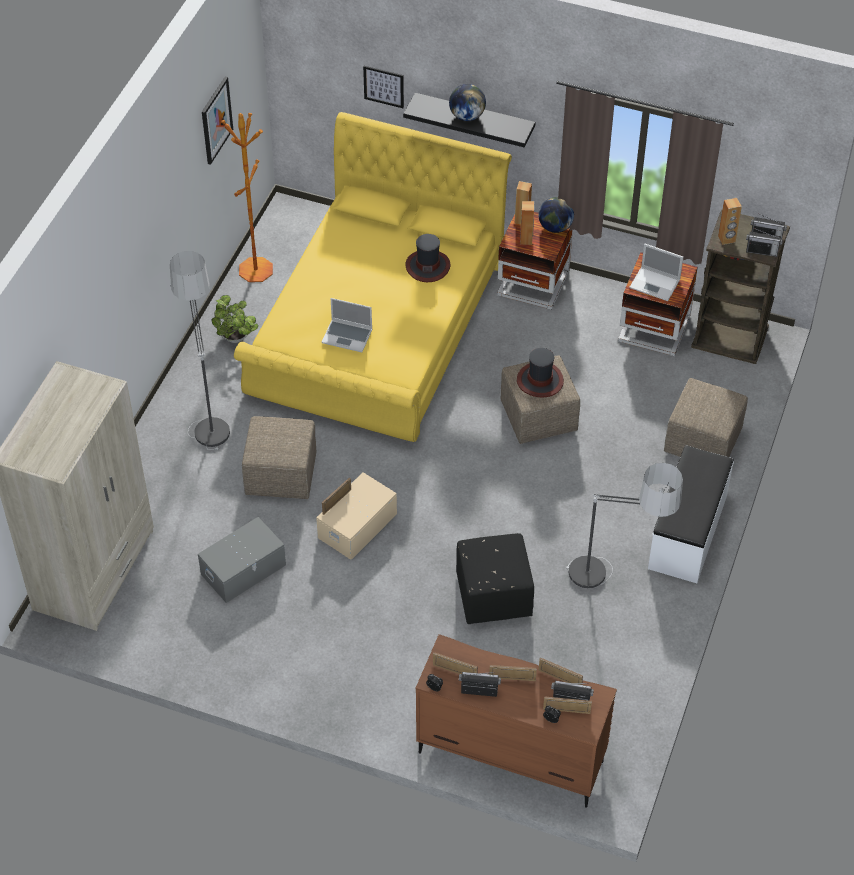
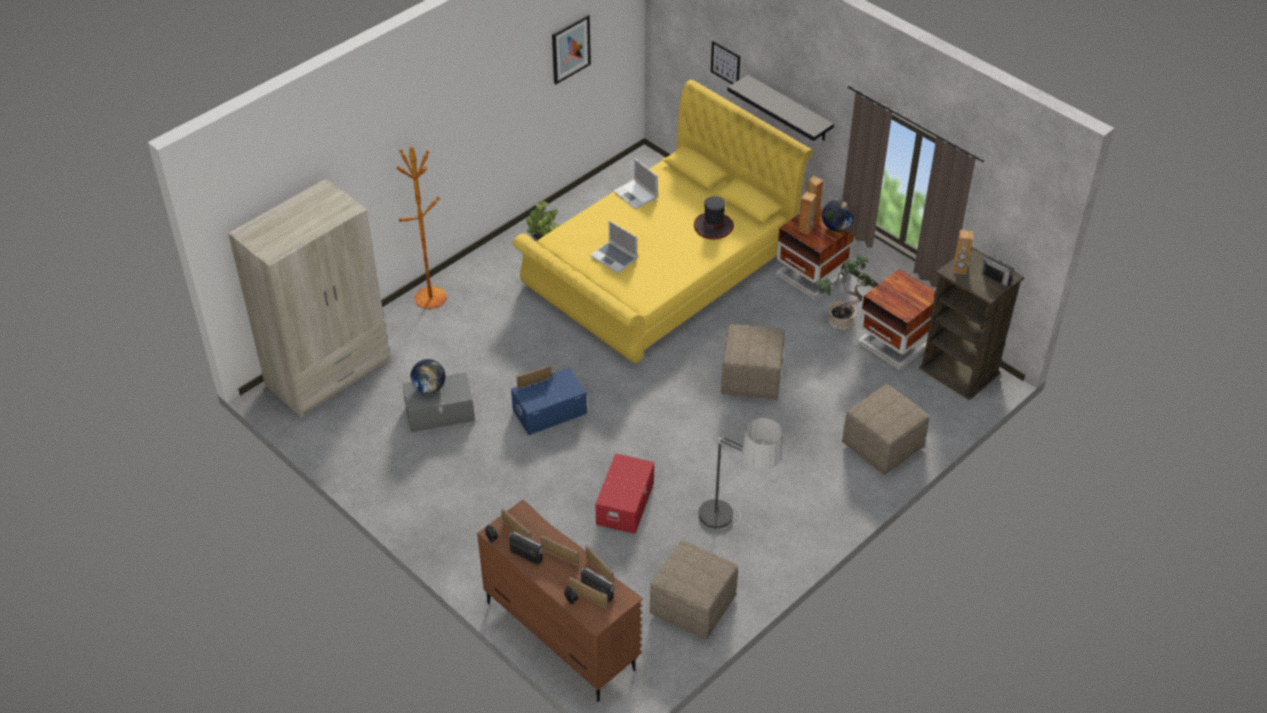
camera: 25 degrees right, 5 degrees down
(207, 412) = (486, 287): floor lamp -> none
(255, 269) = (591, 195): orange clothes rack -> orange clothes rack (430, 297)
(280, 475) = (513, 352): beige ottoman -> beige ottoman (691, 606)
(356, 525) = (549, 411): beige storage box -> blue storage box
(467, 116) = (778, 103): globe -> globe (429, 388)
(493, 594) = (626, 503): black ottoman -> red storage box
(540, 380) = (753, 343): hat -> none
(589, 322) = (841, 319): none -> potted plant
(655, 284) = (896, 297): laptop -> laptop (636, 195)
(688, 532) = (824, 514): white bench -> none
(762, 251) = (984, 289): radio -> none

